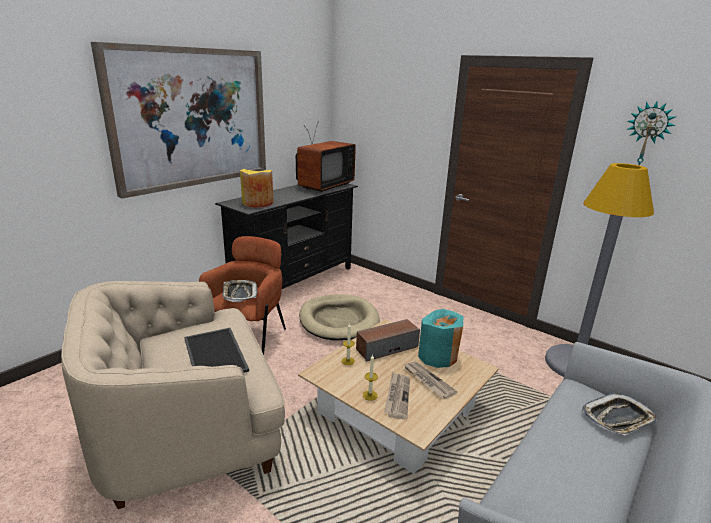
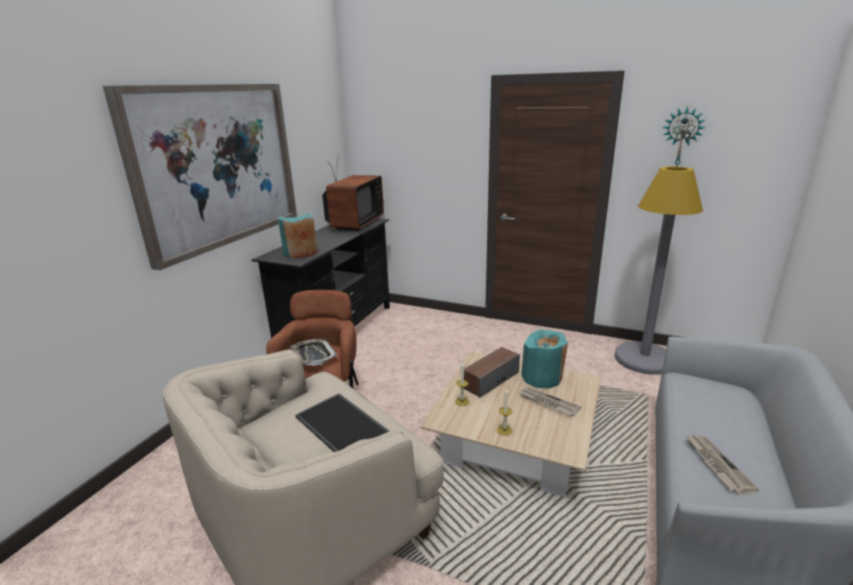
camera: 15 degrees left, 0 degrees up
(257, 203) = (300, 253): yellow vase -> turquoise vase
(338, 320) = (408, 363): beige dog bed -> none
(397, 396) = (530, 425): newspaper -> newspaper (716, 464)
(618, 418) = (731, 397): tray -> none

